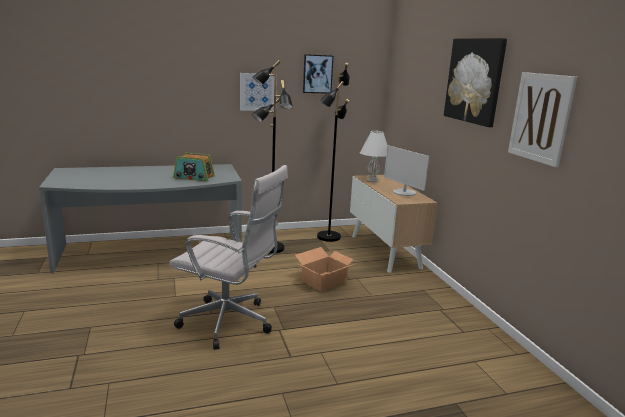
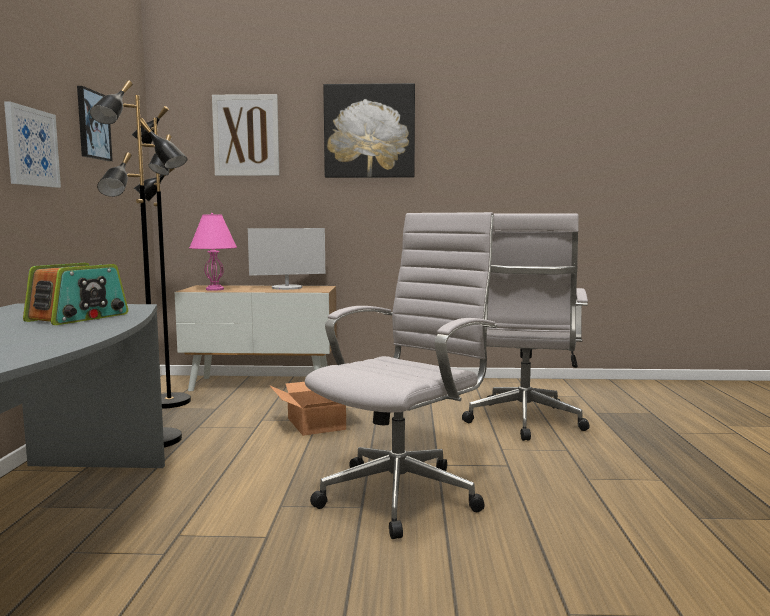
camera: 70 degrees left, 10 degrees down
(373, 180) = (215, 289): white table lamp -> pink table lamp
(390, 360) = (523, 422): none -> white office chair
(540, 118) = (479, 157): picture -> picture (246, 135)

